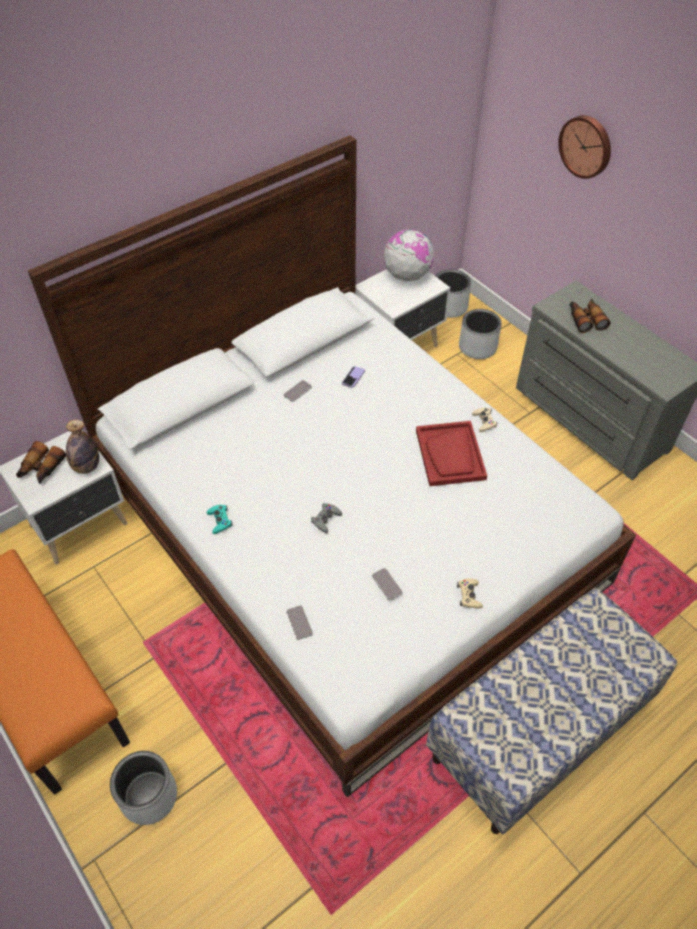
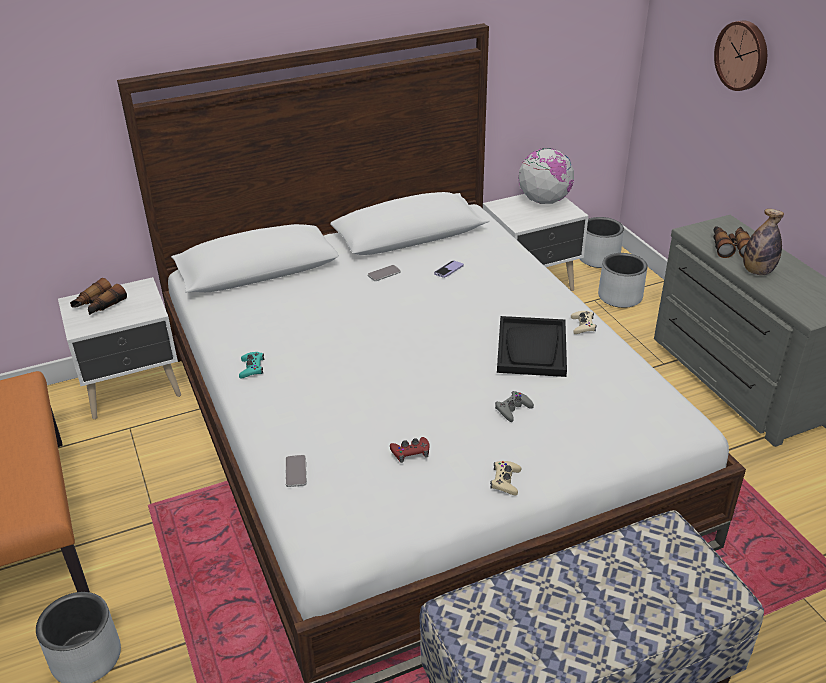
camera: 15 degrees right, 15 degrees down
(87, 467) = (143, 310): bottle -> bottle (757, 271)
(326, 519) = (366, 383): grey game controller -> grey game controller (513, 409)
(387, 584) = (410, 452): phone -> red game controller
(450, 455) = (532, 349): red tray -> black tray

